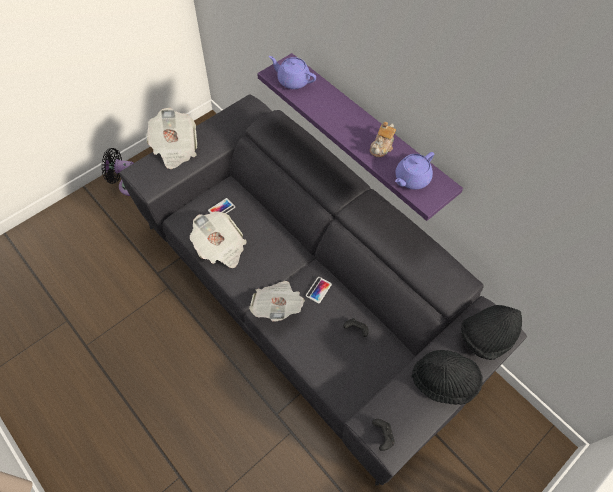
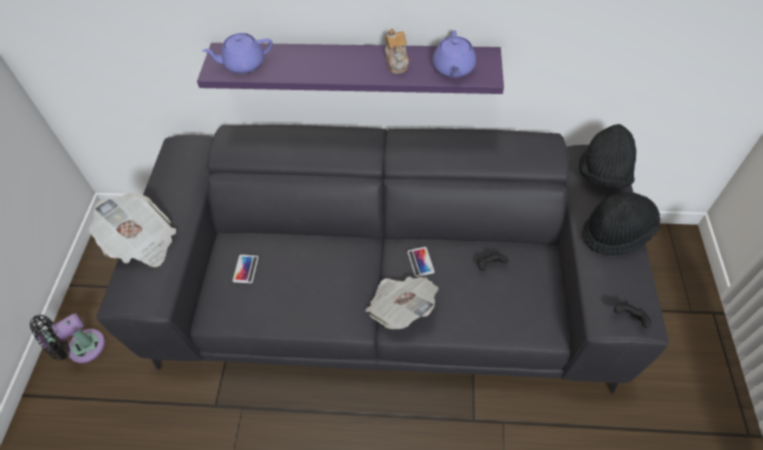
camera: 40 degrees left, 5 degrees down
(220, 247) = (286, 304): newspaper -> none

